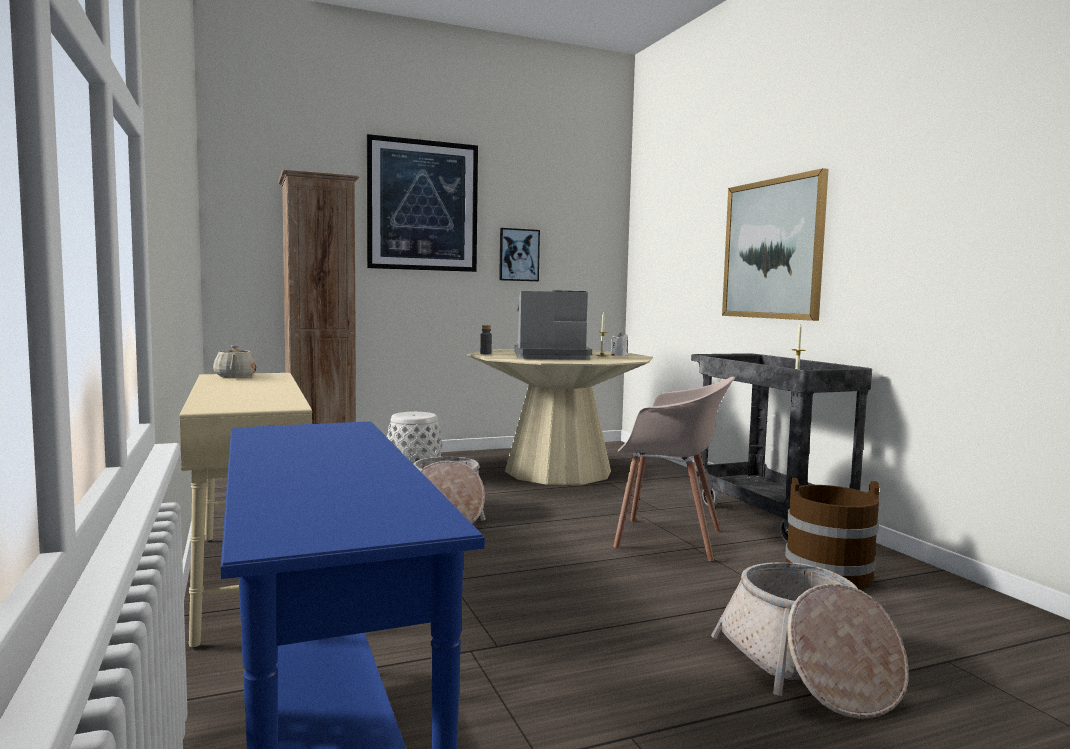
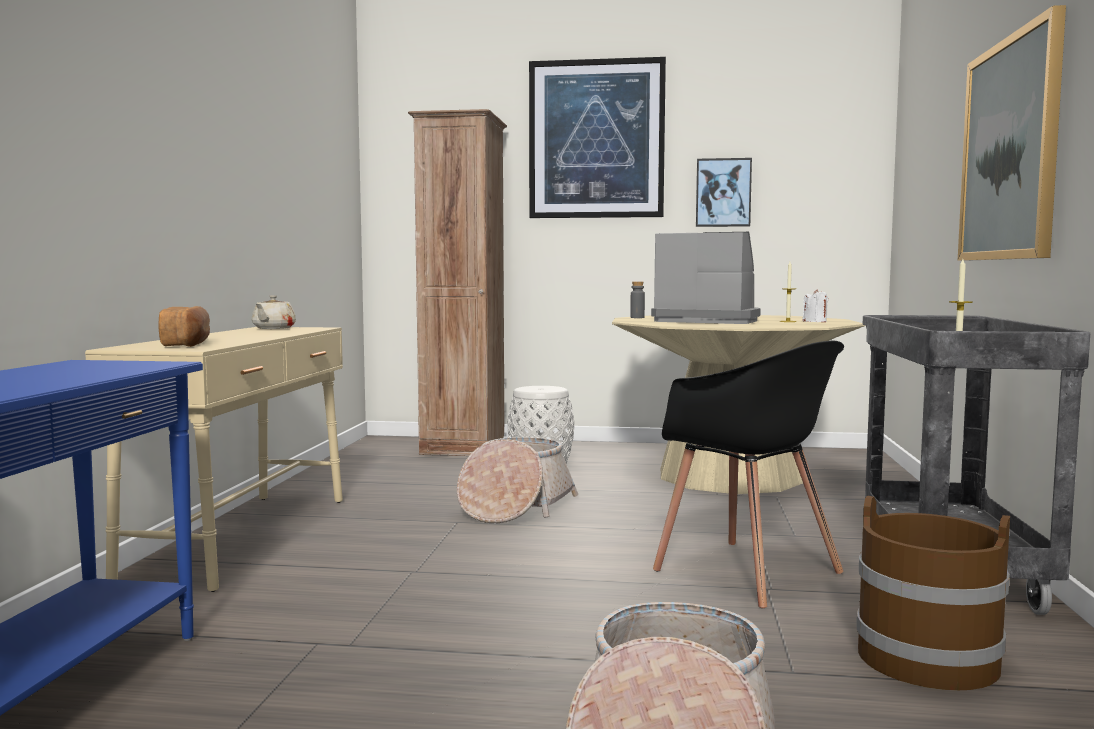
camera: 30 degrees right, 0 degrees up
(252, 401) = (187, 344): none -> bread
(670, 539) = (748, 573): beige chair -> black chair

